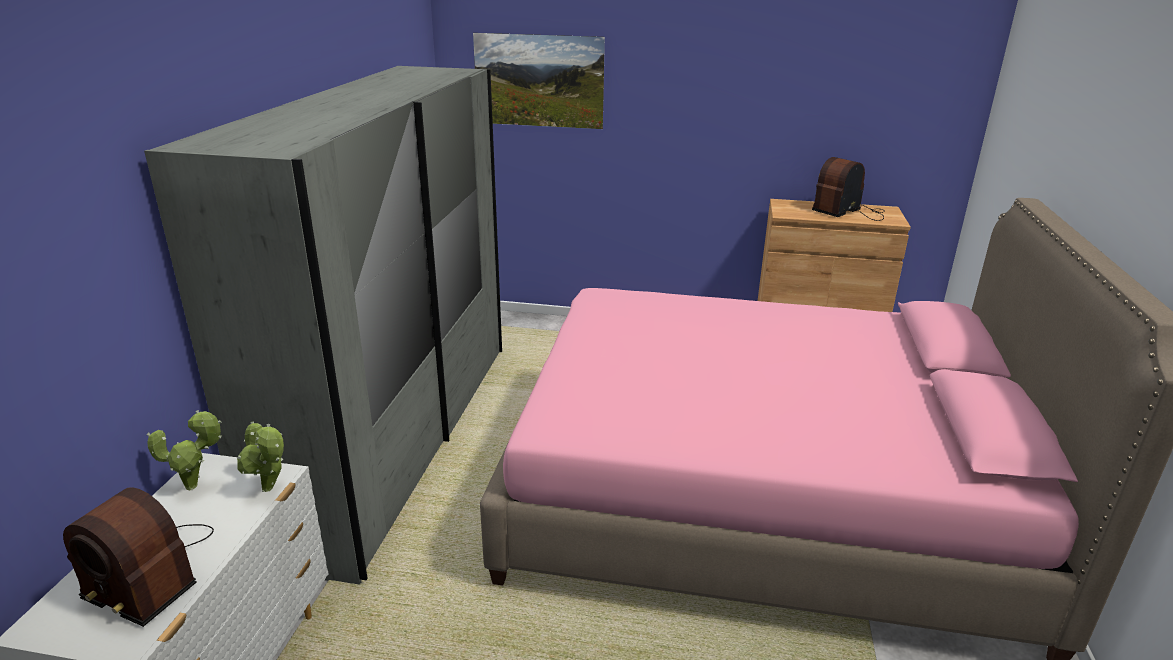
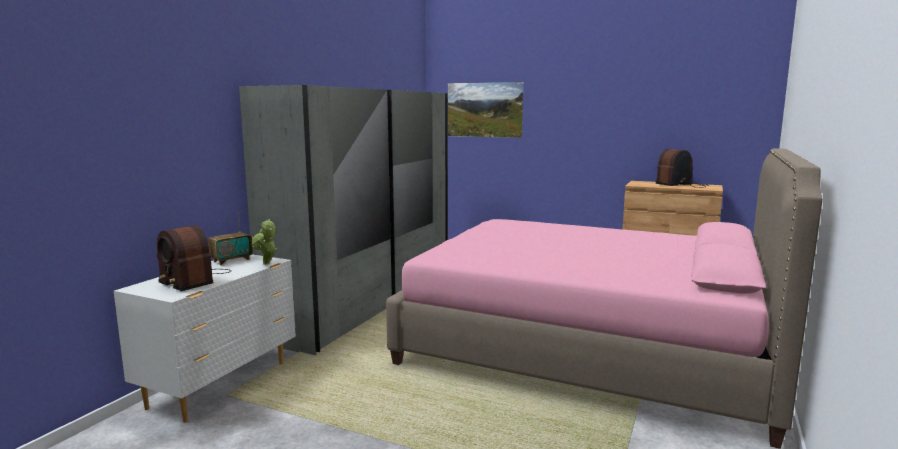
camera: 15 degrees right, 15 degrees down
(196, 486) = (231, 260): potted plant -> radio

